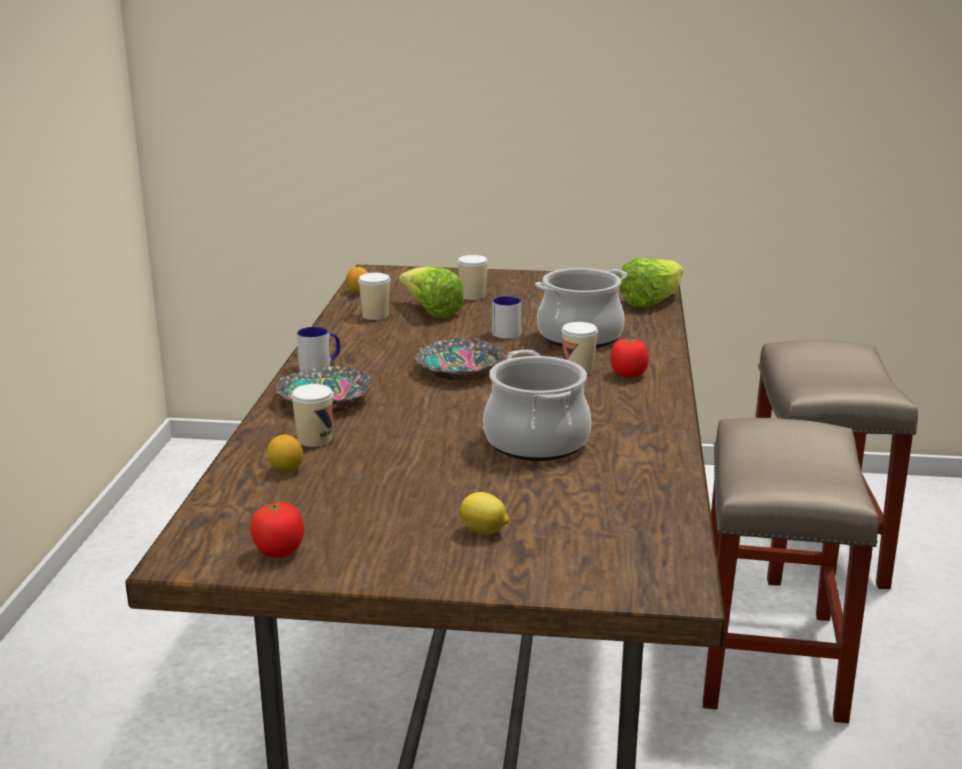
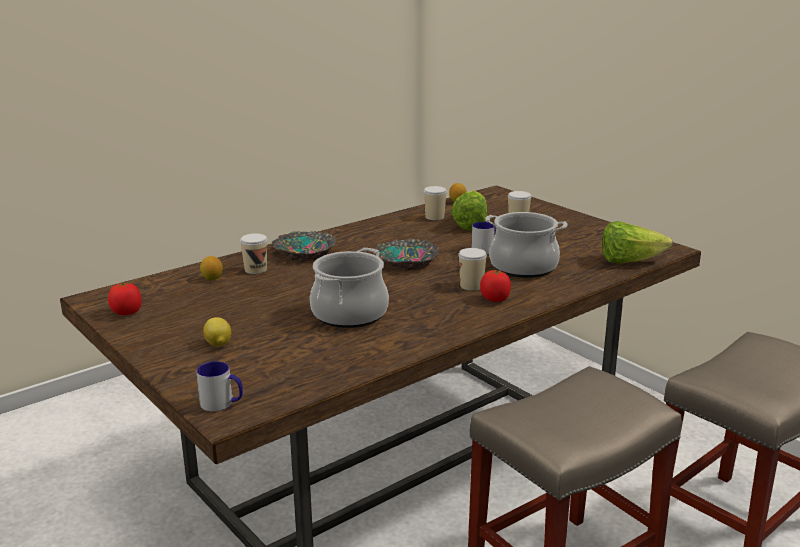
camera: 45 degrees right, 0 degrees up
(320, 366) = (343, 234): mug -> mug (222, 404)

